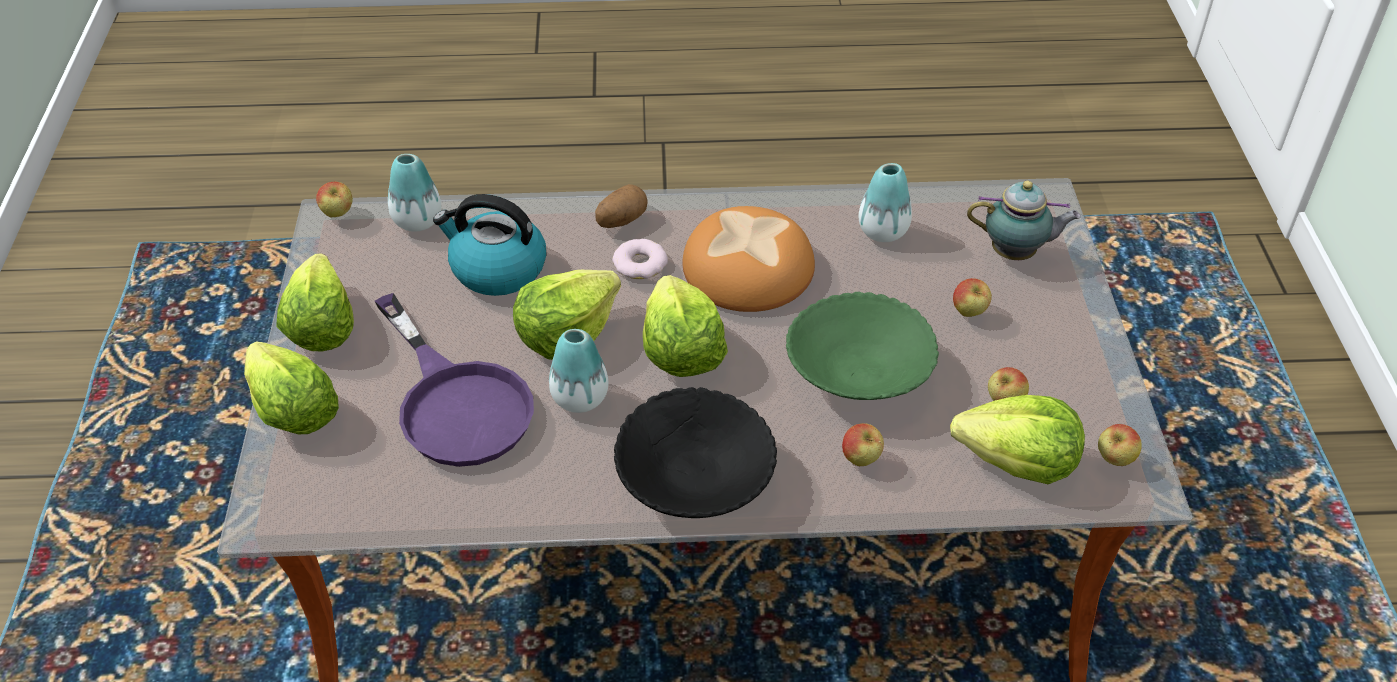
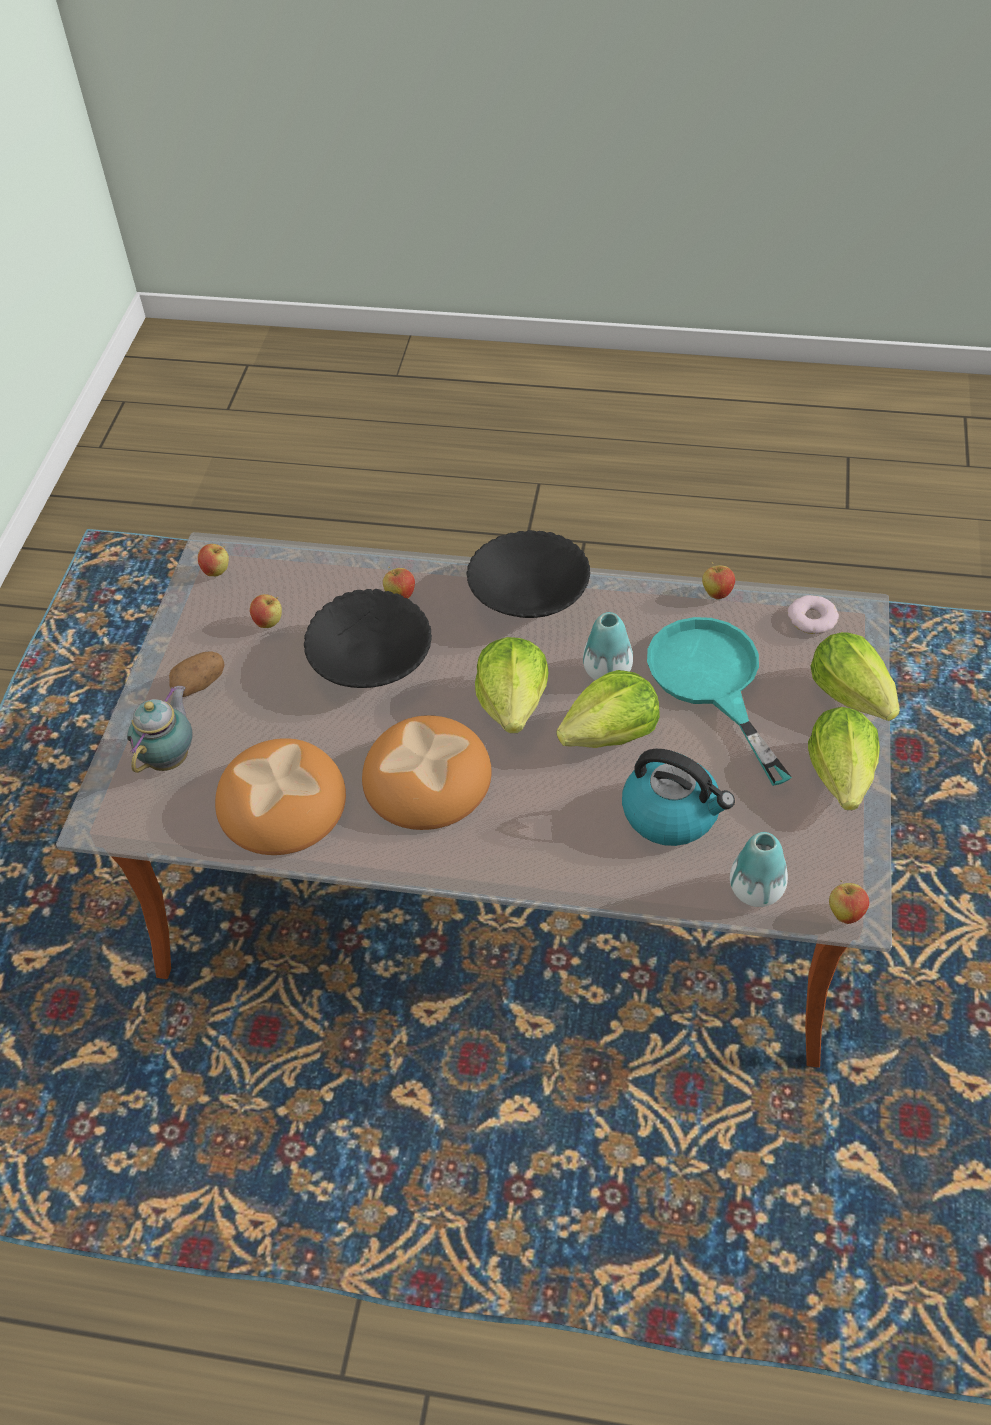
camera: 165 degrees left, 5 degrees up
(456, 402) = (712, 682): purple frying pan -> turquoise frying pan
(621, 220) = (538, 857): potato -> potato (200, 684)
(640, 264) = (529, 799): donut -> donut (811, 619)
(858, 374) = (371, 661): green bowl -> black bowl
(883, 231) = (280, 802): vase -> bread
(969, 312) = (250, 703): apple -> apple (717, 593)
(1016, 254) = (171, 757): teapot -> teapot turned 90 degrees clockwise
(1018, 463) = (286, 579): lettuce -> none

